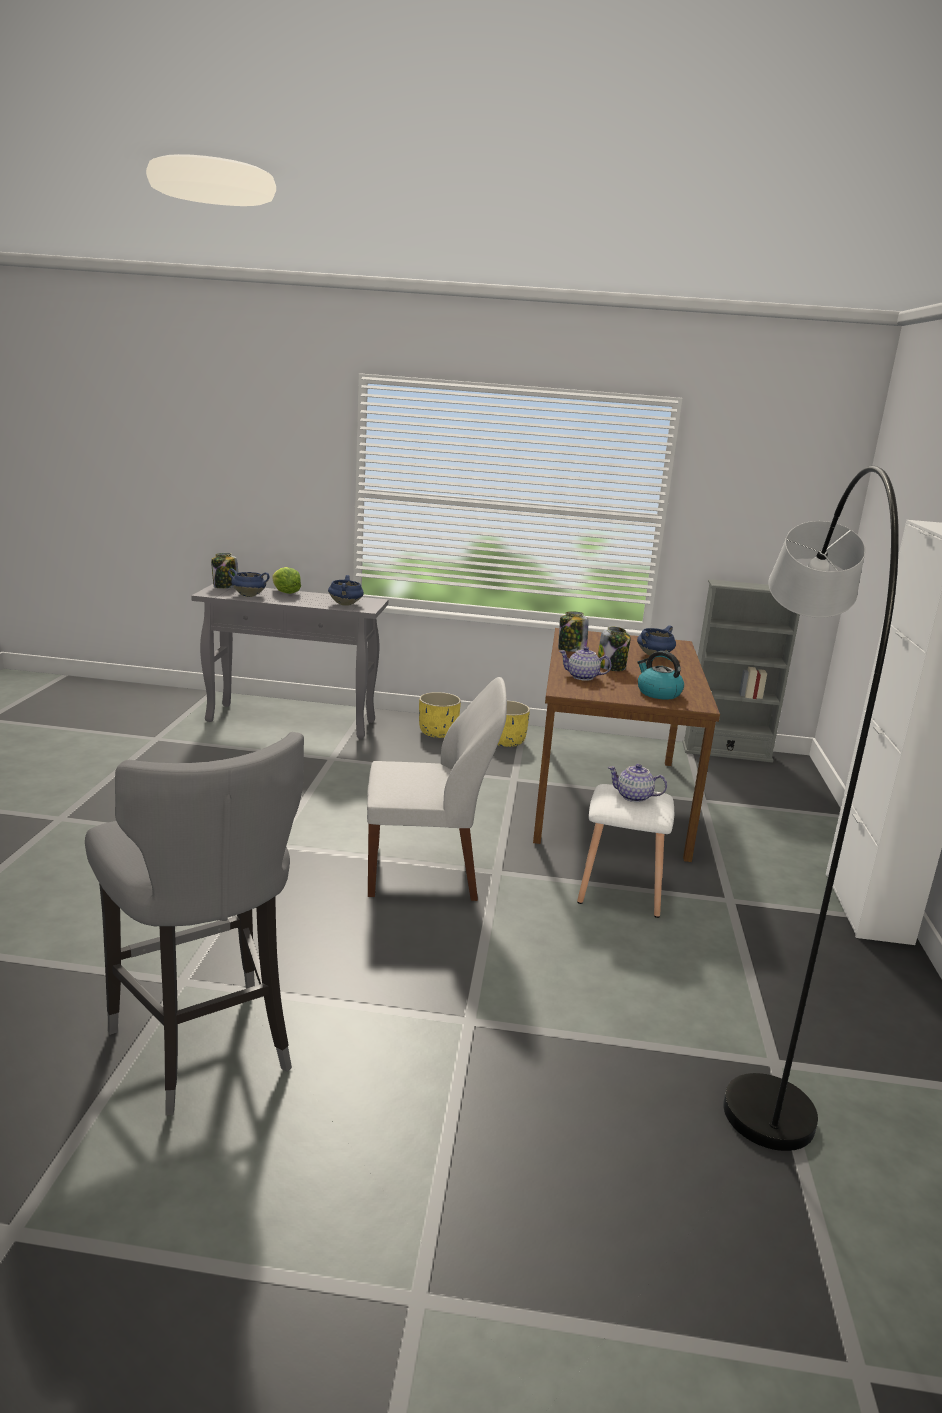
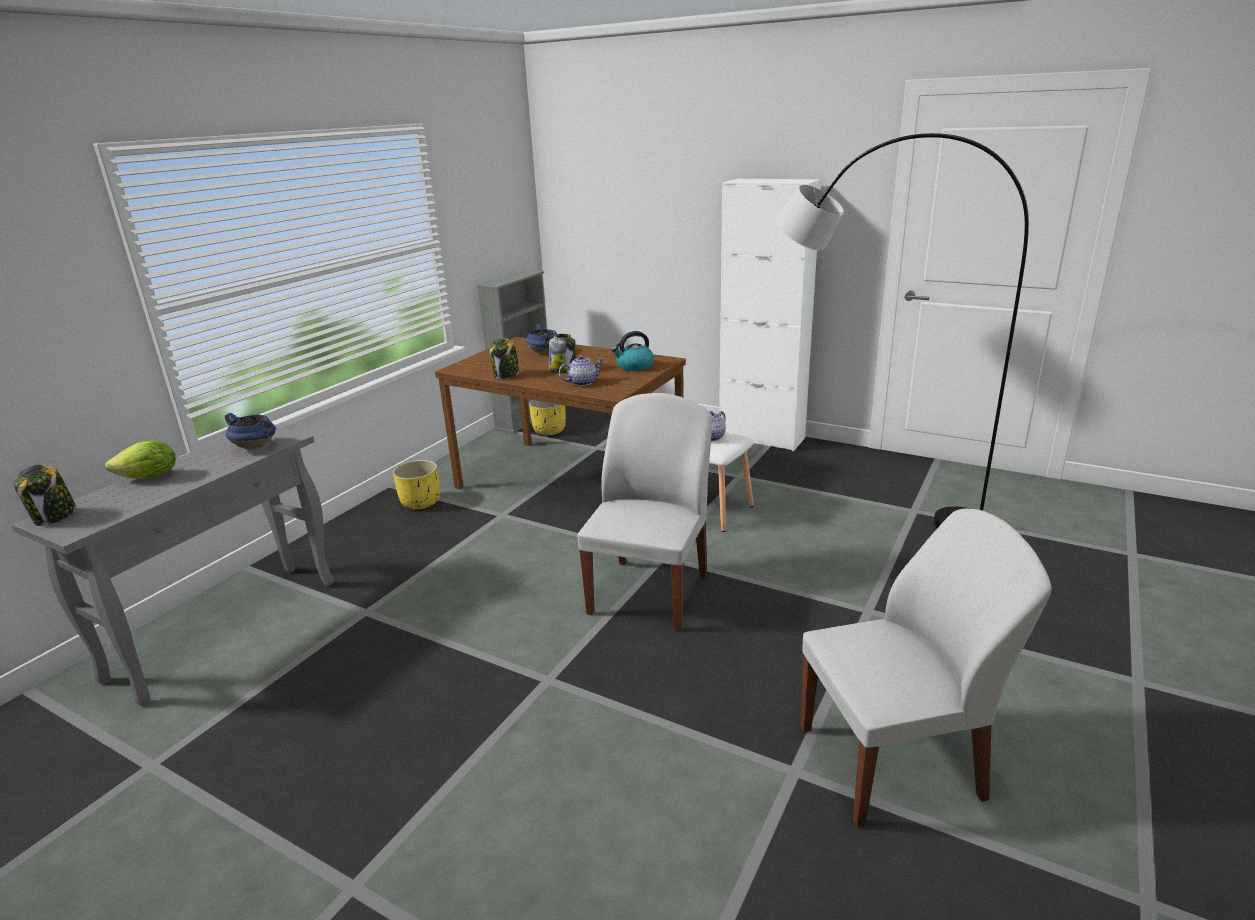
camera: 65 degrees left, 5 degrees up
(203, 1044) = (894, 762): grey stool -> white chair
(249, 595) = (130, 502): blue cooking pot -> none
(438, 733) = (365, 534): yellow planter -> yellow planter (549, 430)
(583, 677) = (582, 382): teapot -> teapot turned 150 degrees counterclockwise

